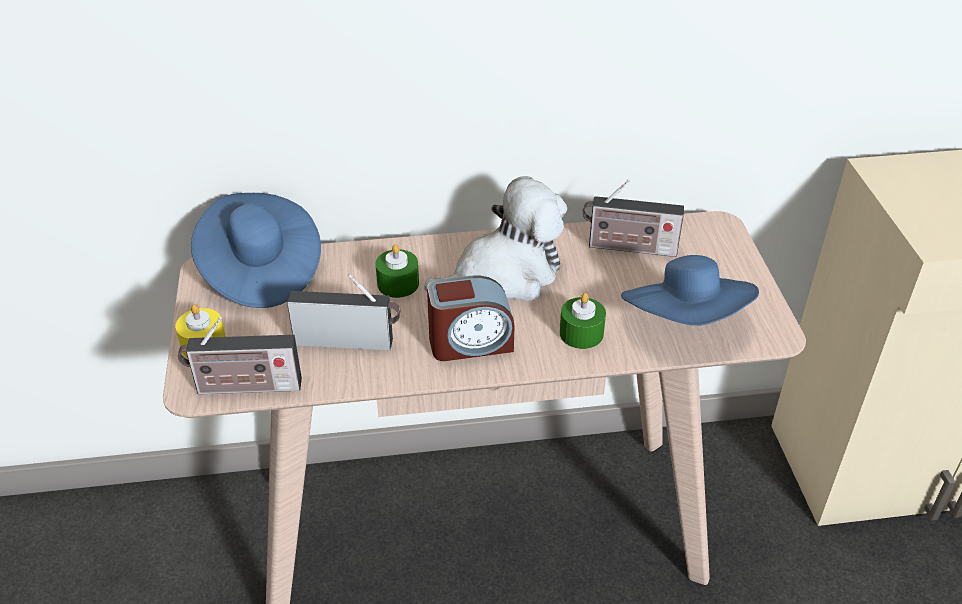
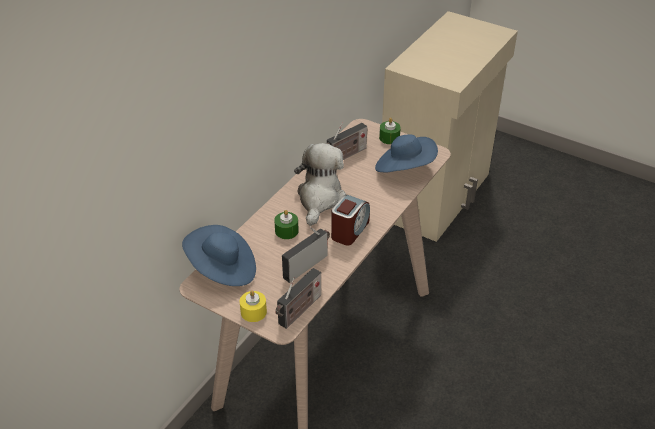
camera: 50 degrees left, 0 degrees up
(581, 333) = (380, 198): green candle -> green candle (389, 138)

